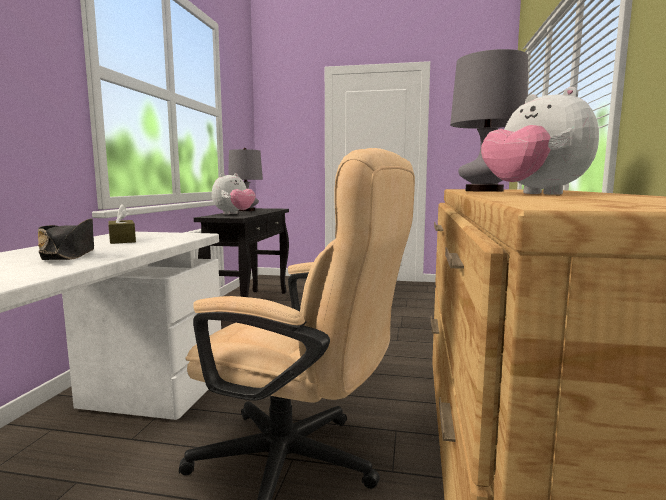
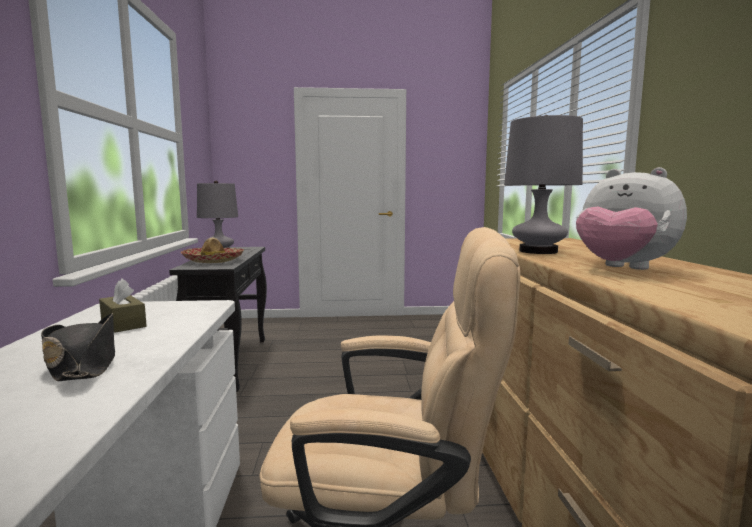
camera: 15 degrees left, 0 degrees up
(234, 214) = (213, 261): plush toy -> hat

